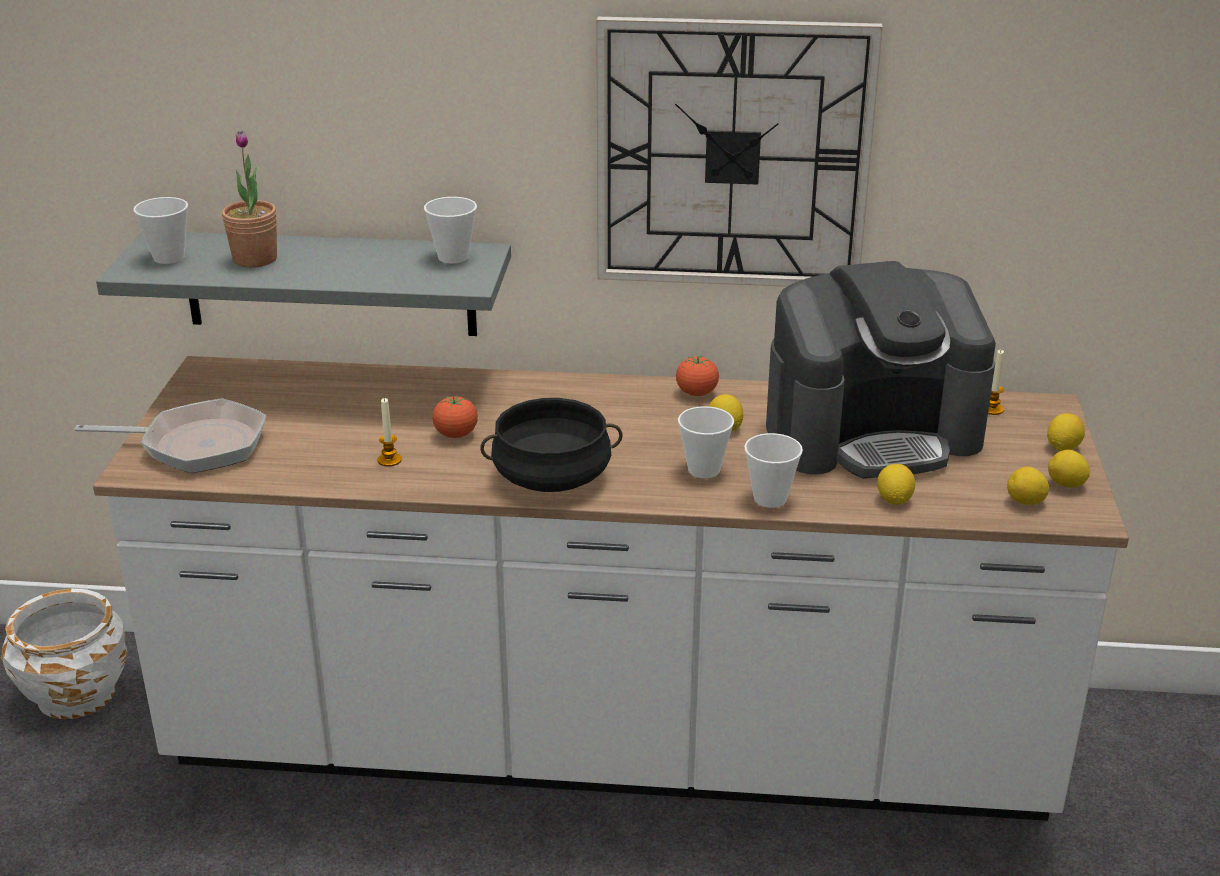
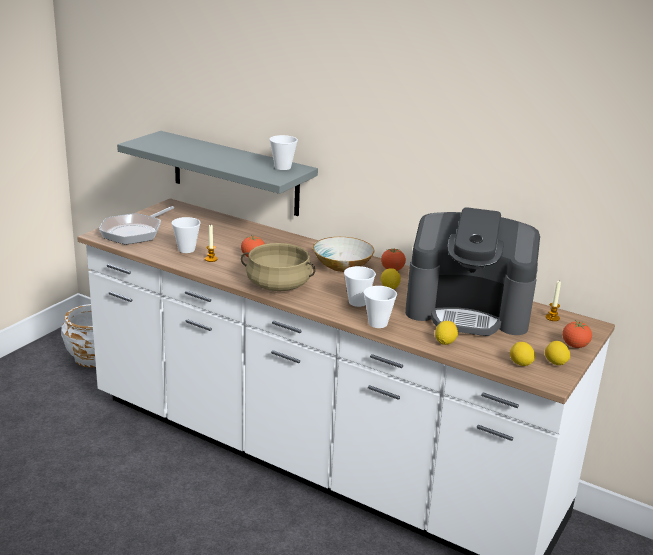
camera: 25 degrees right, 5 degrees down
(169, 257) = (157, 142): cup -> cup (186, 249)
(196, 445) = (135, 232): frying pan -> frying pan turned 90 degrees clockwise
(255, 259) = (192, 150): potted plant -> none
(551, 478) = (278, 285): black cooking pot -> beige cooking pot
(614, 409) = (341, 266): none -> bowl
(732, 155) = (430, 137): wall clock -> none
(1063, 447) = (574, 346): lemon -> tomato

